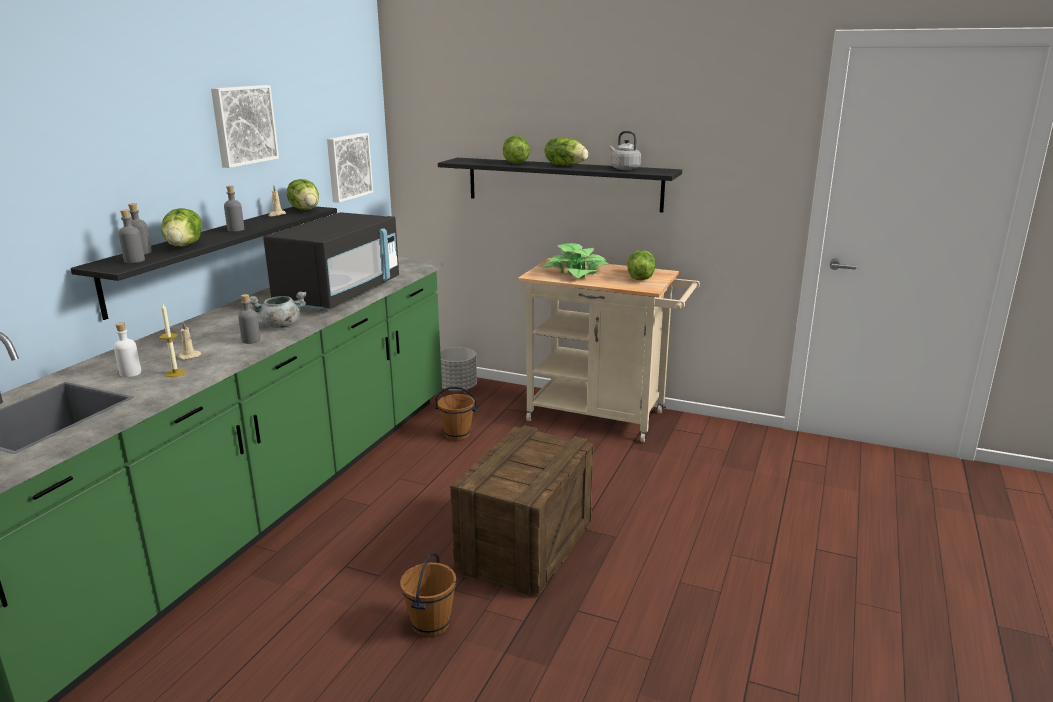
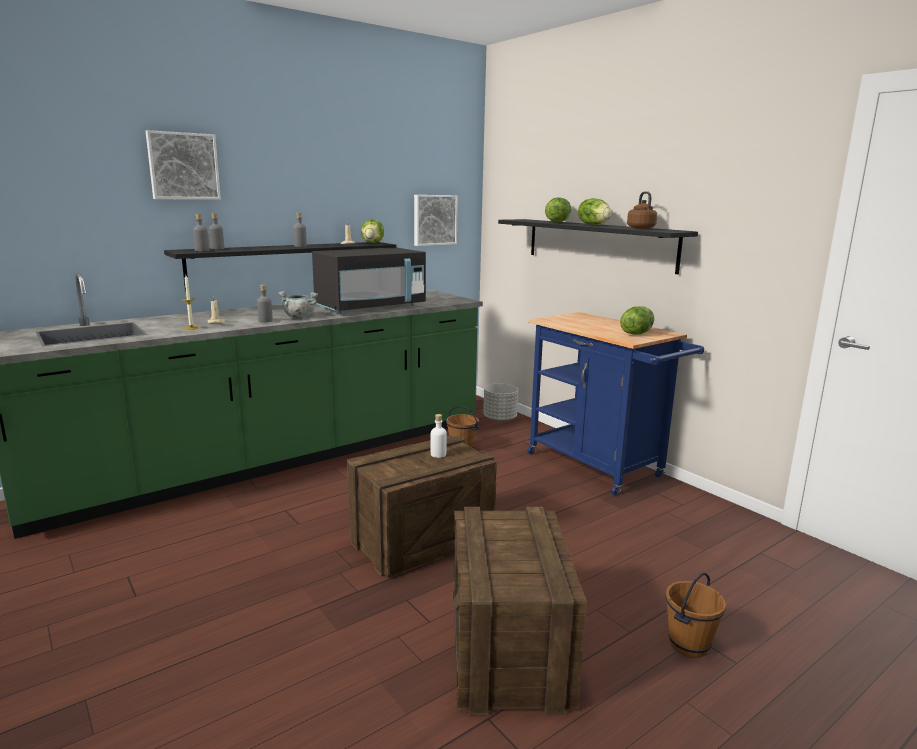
camera: 30 degrees right, 5 degrees down
(130, 373) = (170, 324): white bottle -> white bottle (438, 454)
(185, 245) = (249, 248): lettuce -> none
(243, 125) = (330, 173): picture -> picture (183, 166)
(430, 624) = (292, 567): brown bucket -> brown bucket (688, 644)
(576, 272) = (585, 322): potted plant -> none
(604, 417) = (600, 468): beige cart -> blue cart
(623, 168) = (640, 228): grey kettle -> brown kettle
(705, 618) = (508, 651): none -> crate

